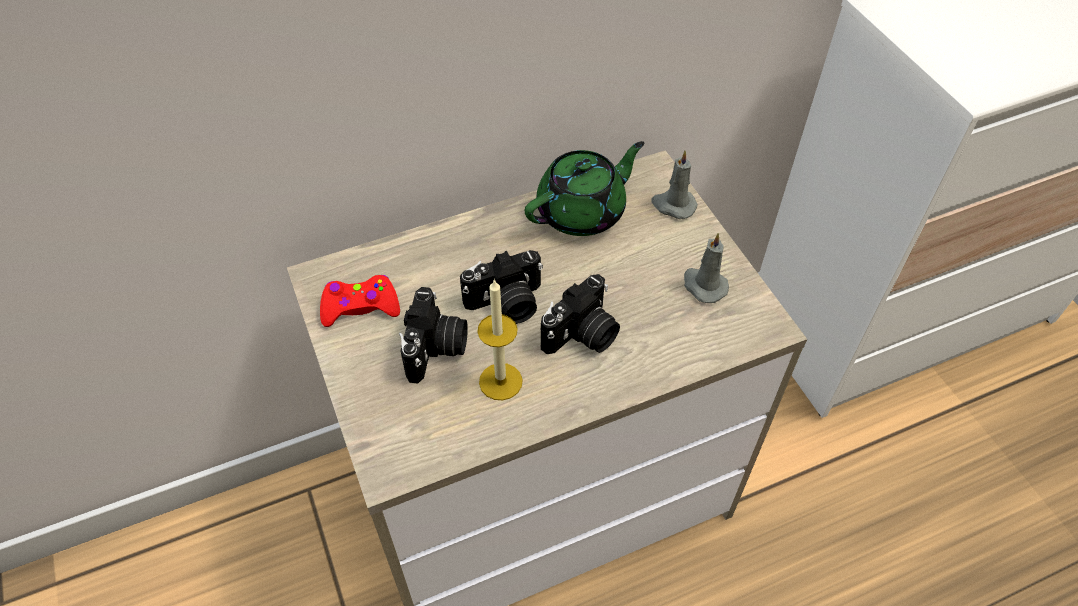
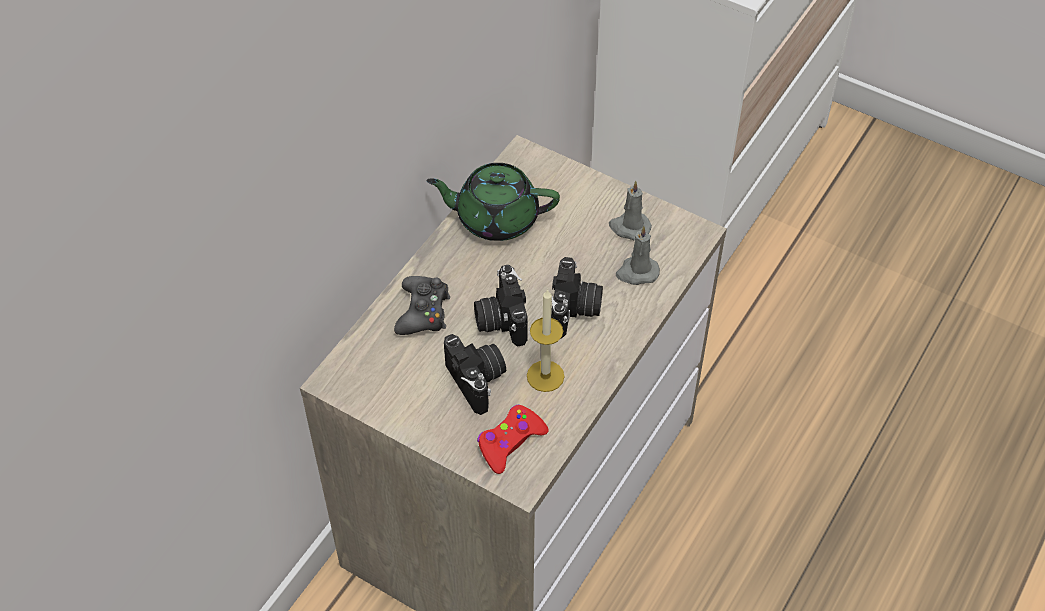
camera: 35 degrees left, 0 degrees up
(360, 307) = (390, 383): red game controller -> red game controller (510, 442)
(445, 260) = (423, 312): none -> black game controller
(506, 304) = (500, 319): camera -> camera turned 135 degrees clockwise
(582, 211) = (495, 218): green teapot -> green teapot turned 105 degrees counterclockwise
(673, 205) = (559, 177): grey candle -> grey candle (637, 272)

